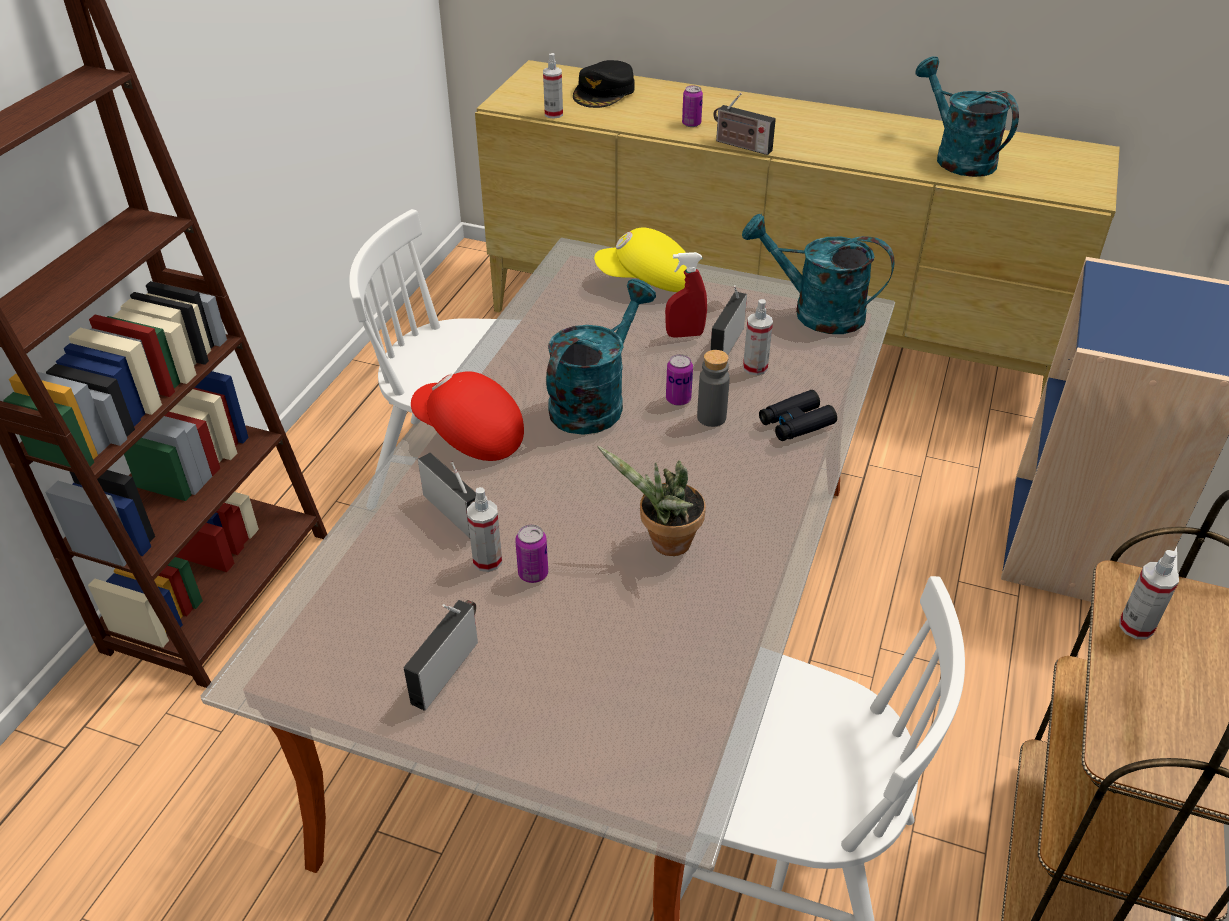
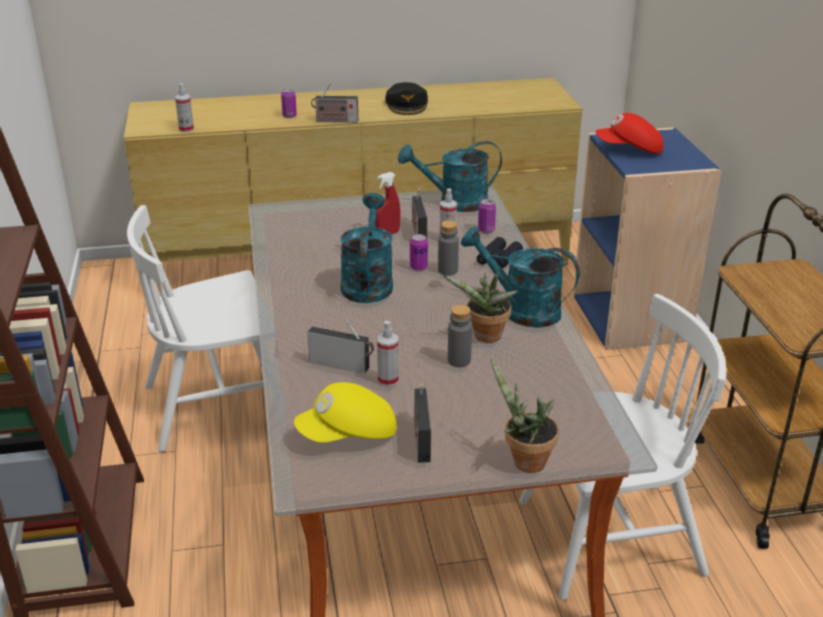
camera: 30 degrees left, 10 degrees down
(469, 434) = (304, 323): red cap -> red cap (629, 150)
(533, 574) = (423, 377): can -> can (486, 230)
(538, 767) = (524, 461): none -> potted plant
(599, 567) = (459, 360): none -> grey bottle
(604, 92) = (208, 110): black cap -> black cap (407, 105)
(646, 282) = (334, 213): yellow cap -> yellow cap (349, 435)
(957, 157) = (472, 100): turquoise watering can -> turquoise watering can (521, 309)
(1136, 626) = (759, 288): spray bottle -> none

